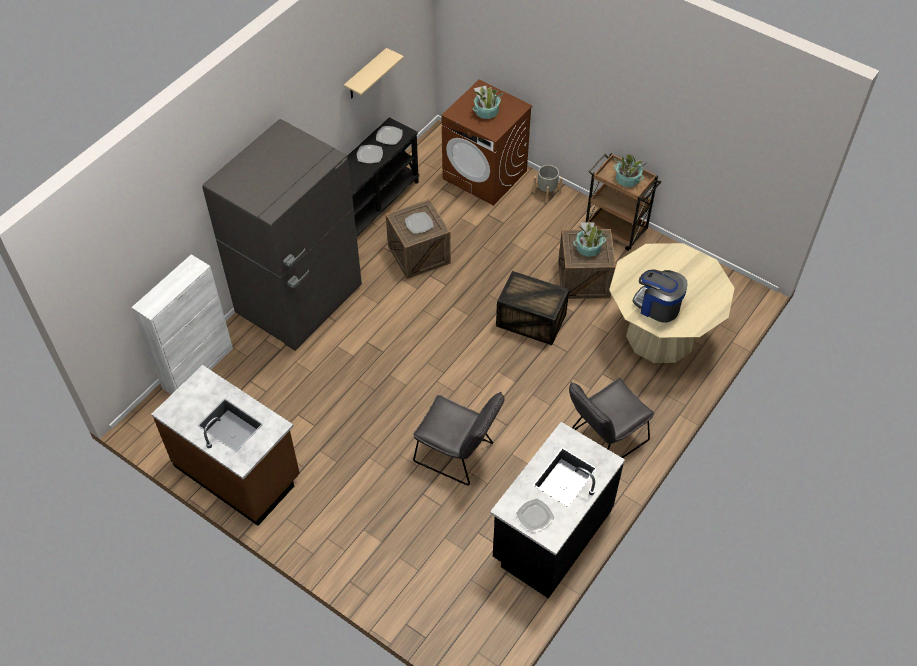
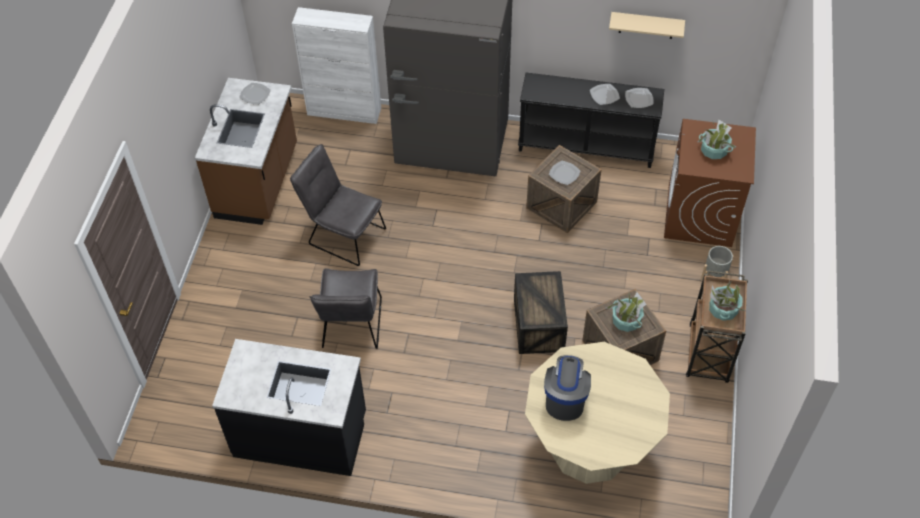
camera: 65 degrees right, 0 degrees up
(535, 516) = (245, 374): plate -> plate (255, 94)
(603, 439) = (429, 440): grey chair -> grey chair (342, 234)

